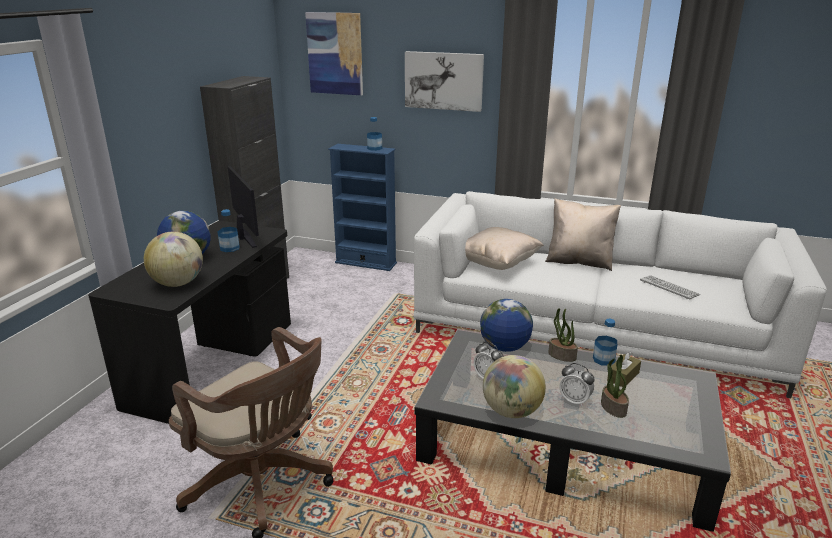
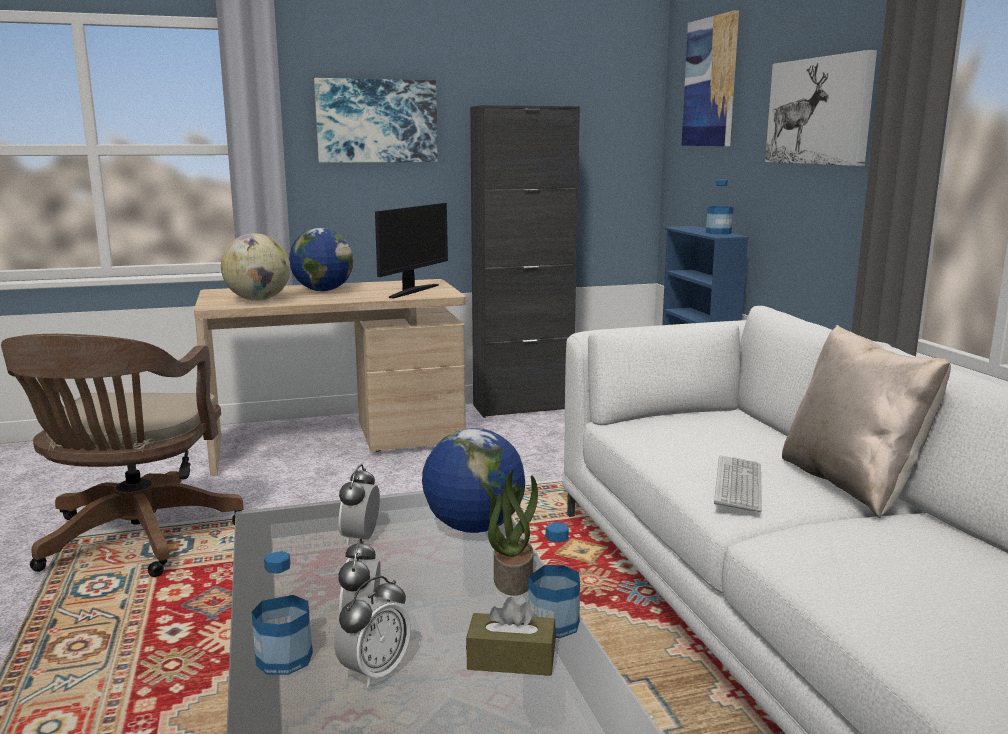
camera: 55 degrees right, 10 degrees down
(147, 110) = (376, 121): none -> picture
(214, 364) = (338, 443): black desk -> beige desk
(230, 248) = (373, 293): bottle -> bottle (284, 658)
(496, 264) = (688, 431): beige pillow -> none
(511, 411) = (275, 579): globe -> none
(612, 407) = (374, 672): potted plant -> alarm clock
(669, 288) = (931, 592): keyboard -> keyboard (738, 485)

